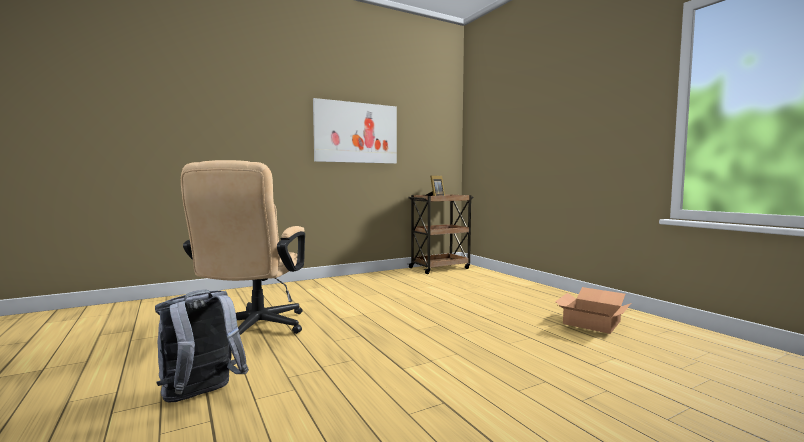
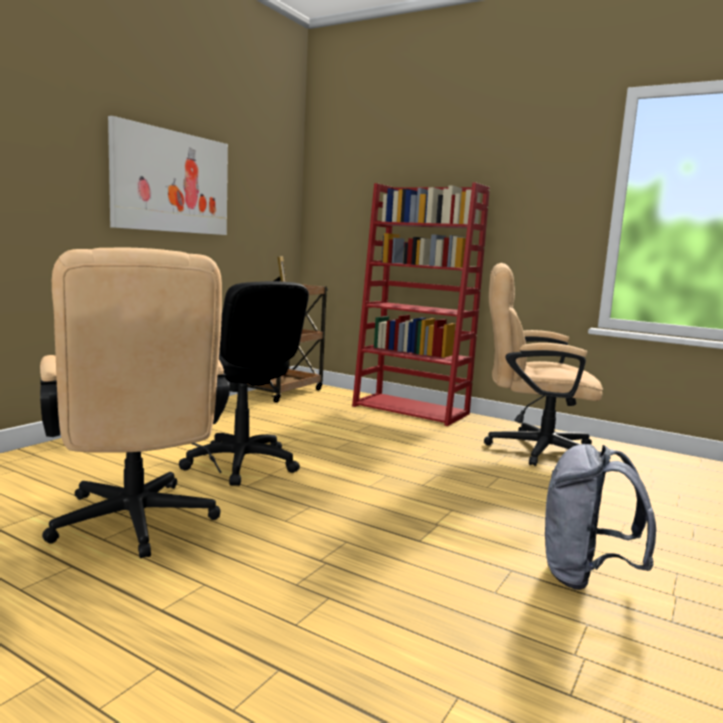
camera: 30 degrees left, 5 degrees up
(201, 397) = (212, 643): grey backpack -> grey backpack (585, 576)
(354, 306) = (241, 464): none -> black office chair
(521, 286) = (412, 410): none -> red bookcase
(591, 322) = (531, 449): cardboard box -> beige office chair

